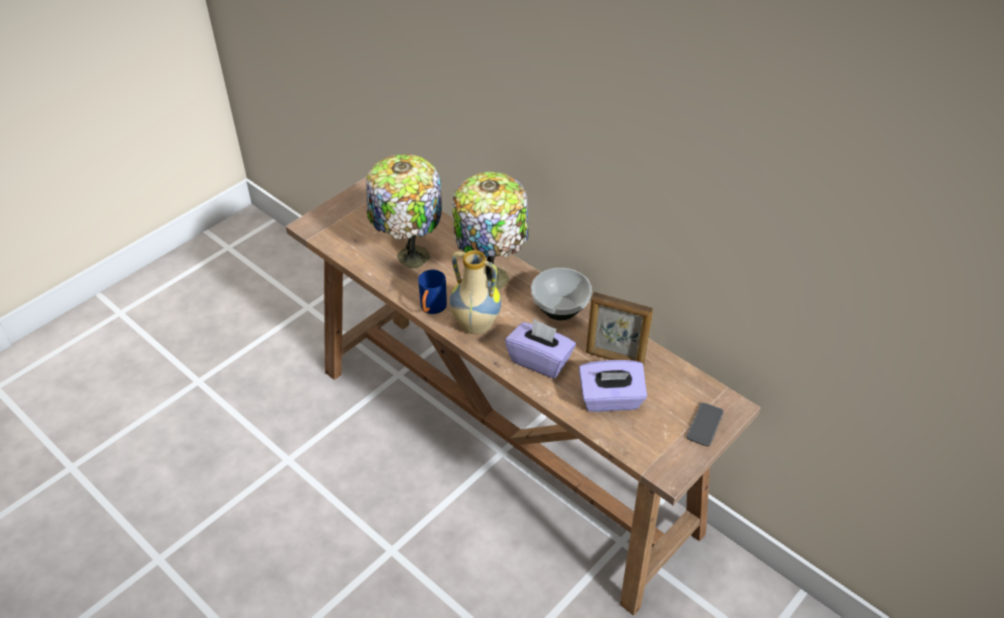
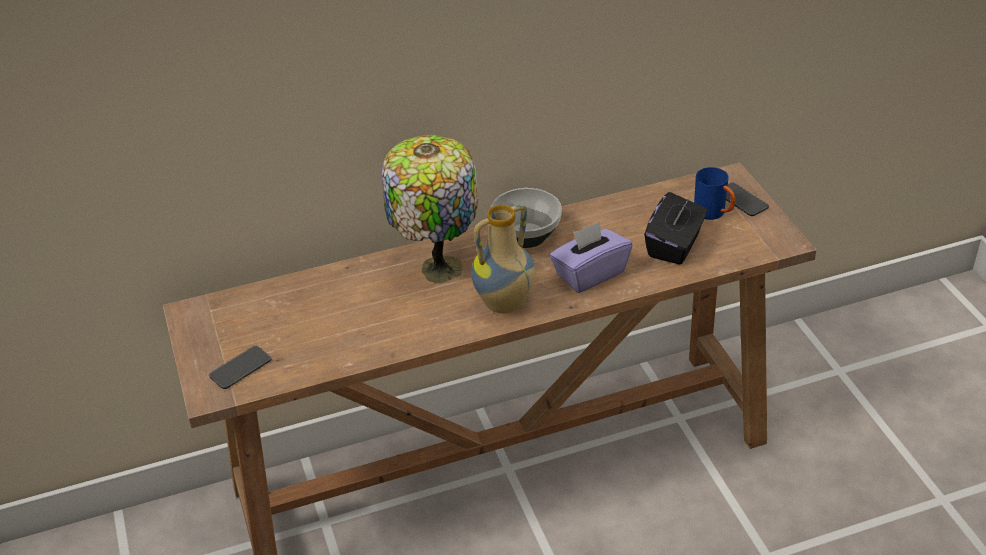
camera: 60 degrees left, 5 degrees down
(338, 227) = (240, 368): none -> phone
(410, 256) = (349, 321): table lamp -> none
(431, 309) = (452, 329): blue mug -> blue mug (714, 213)
(610, 400) = (675, 245): purple tissue box -> black tissue box
(614, 359) = (623, 224): picture frame -> none

